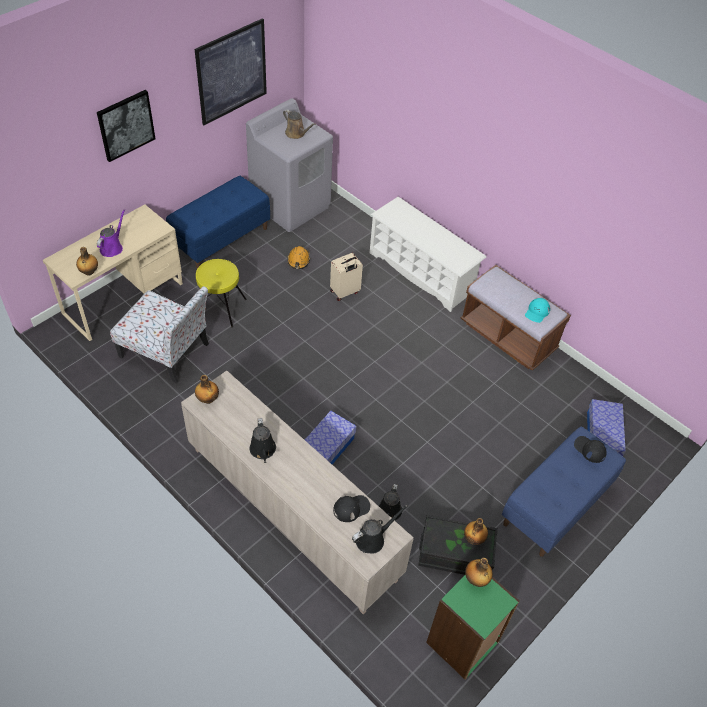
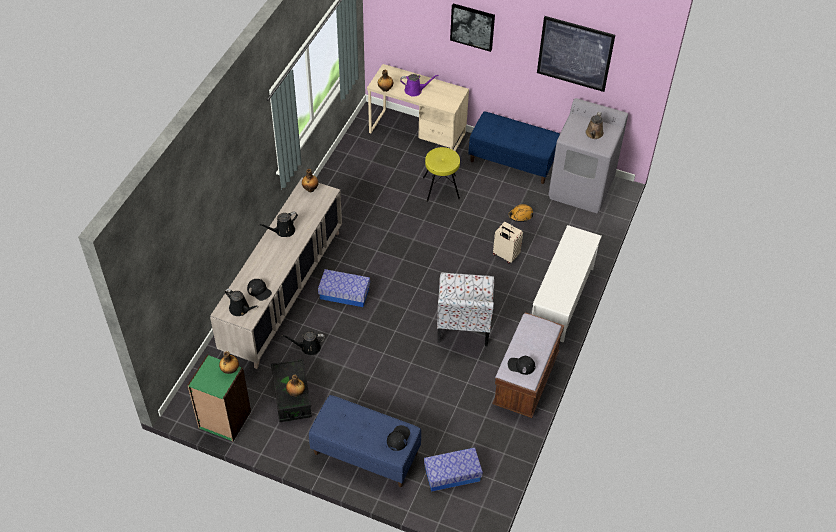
camera: 70 degrees right, 0 degrees up
(166, 351) = (383, 175): chair -> chair (463, 322)
(537, 312) = (521, 365): turquoise cap -> black cap

